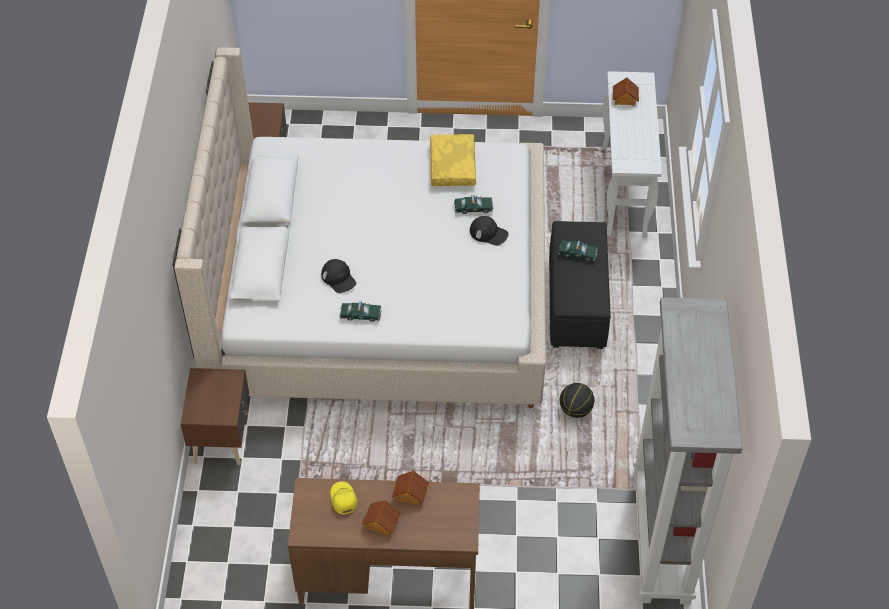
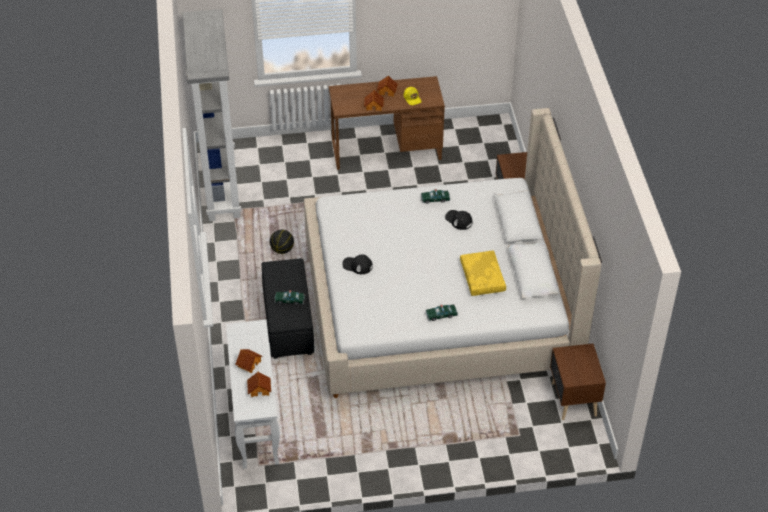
camera: 170 degrees right, 5 degrees down
(451, 165) = (398, 315): yellow pillow -> yellow pillow (483, 278)
(473, 208) = (373, 283): toy car -> toy car (441, 315)
(635, 126) = (249, 363): none -> toy house

